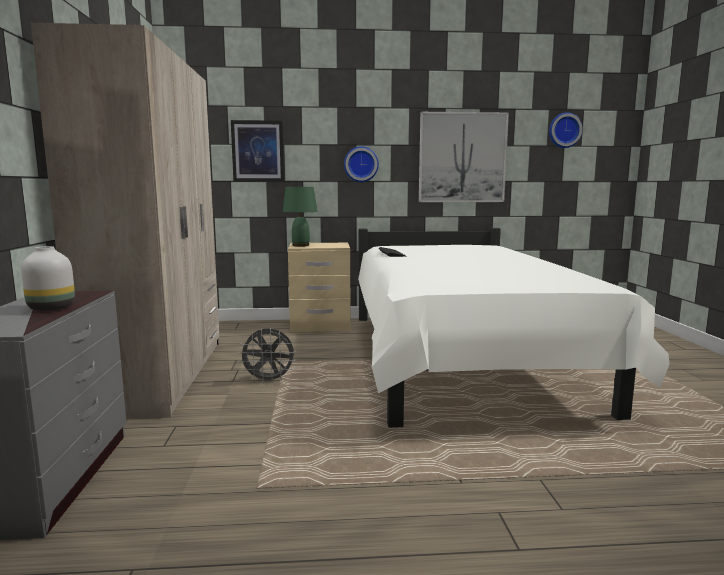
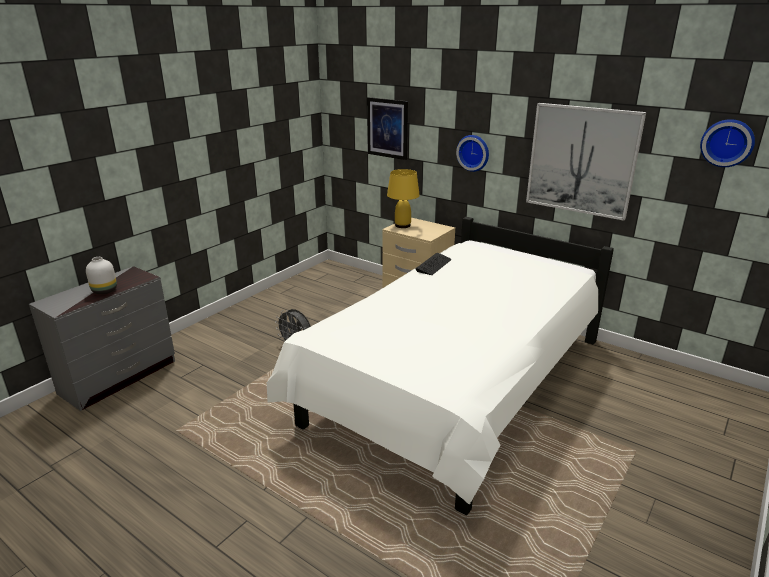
camera: 40 degrees right, 15 degrees up
(162, 374) = (251, 315): beige wardrobe -> none
(301, 245) = (403, 225): green table lamp -> yellow table lamp

